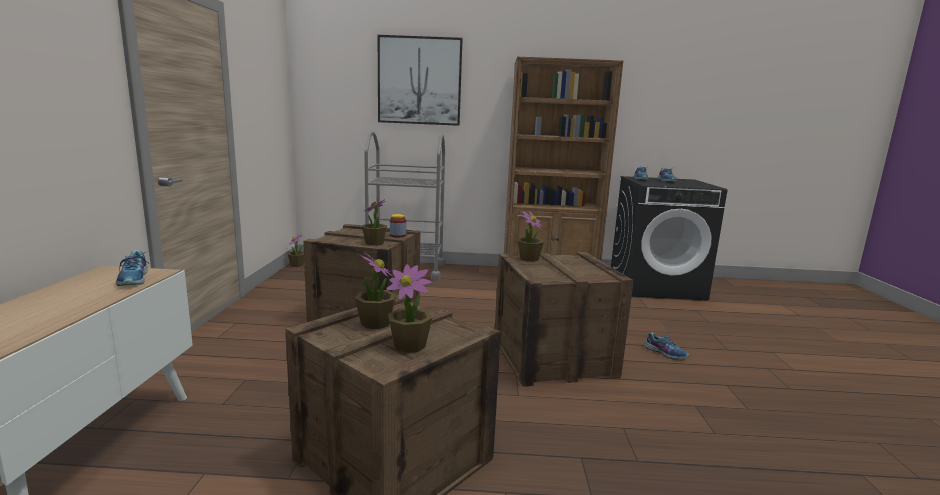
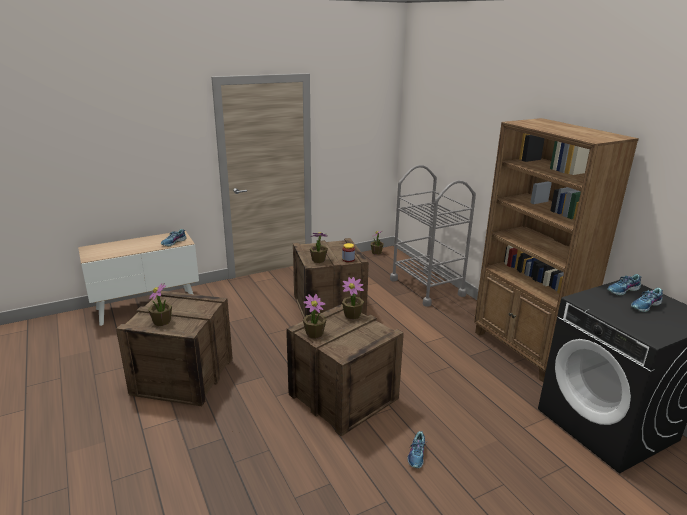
camera: 60 degrees right, 10 degrees up
(375, 323) = (183, 305): potted plant -> potted plant (314, 333)
(419, 81) = (470, 124): picture -> none

